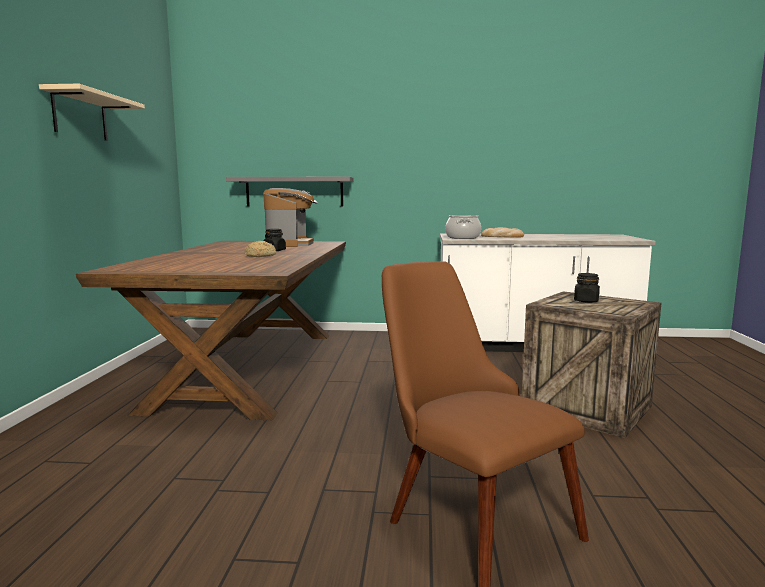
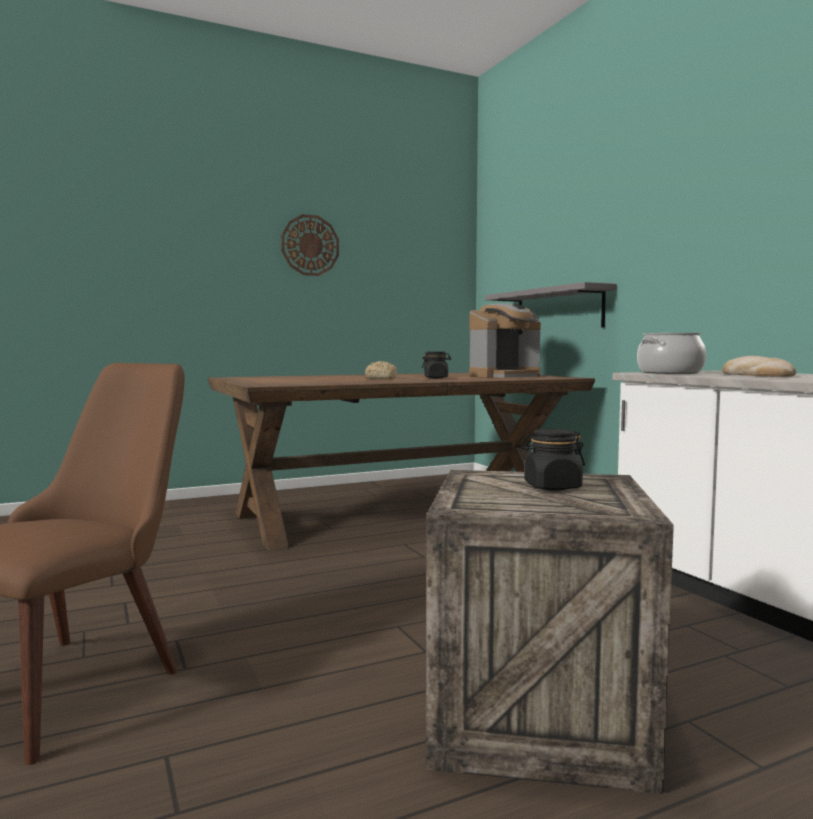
camera: 60 degrees right, 5 degrees down
(80, 116) = (310, 245): beige shelf -> wall clock

